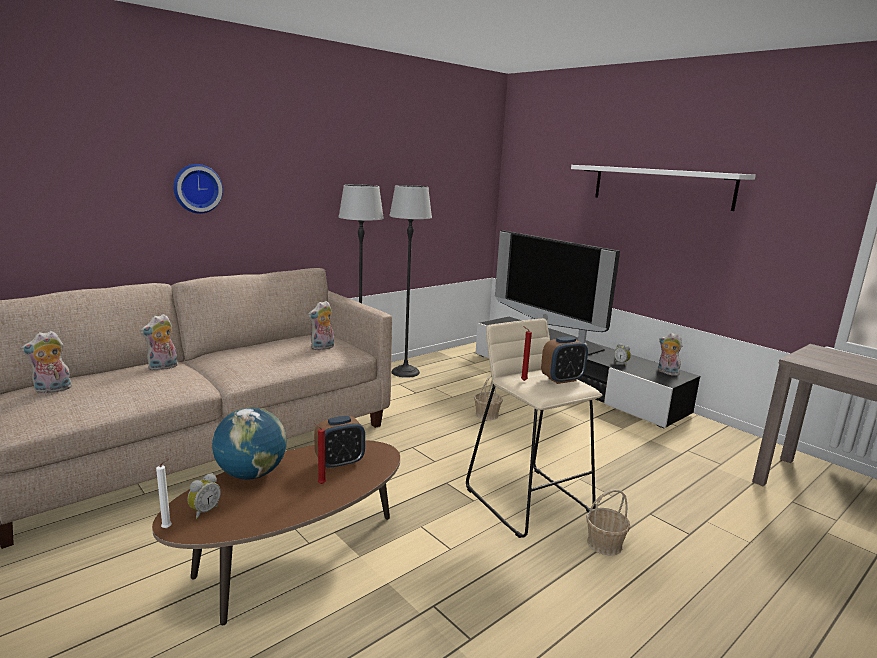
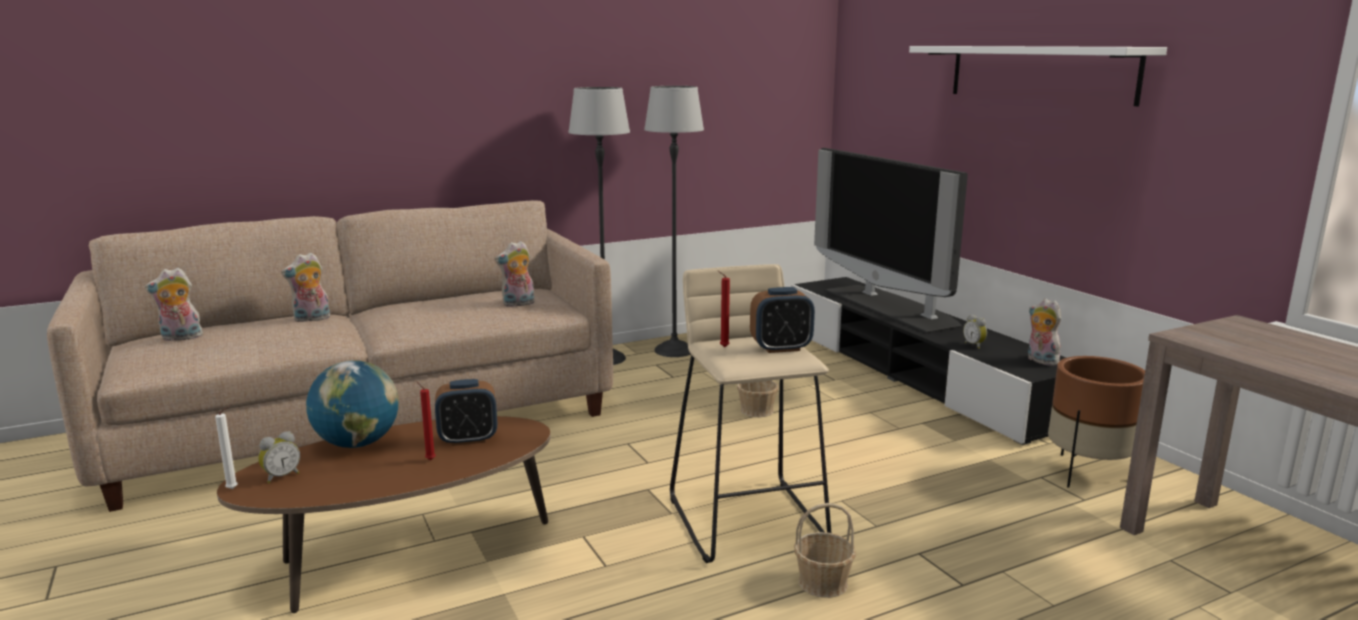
camera: 15 degrees right, 0 degrees up
(197, 188) = (376, 98): wall clock -> none
(712, 445) = (1087, 473): none -> brown planter

